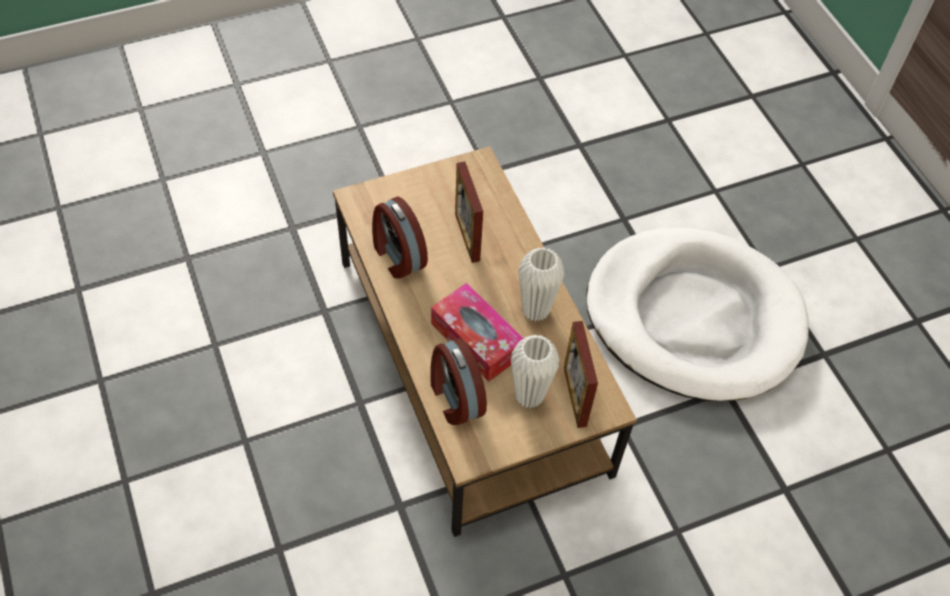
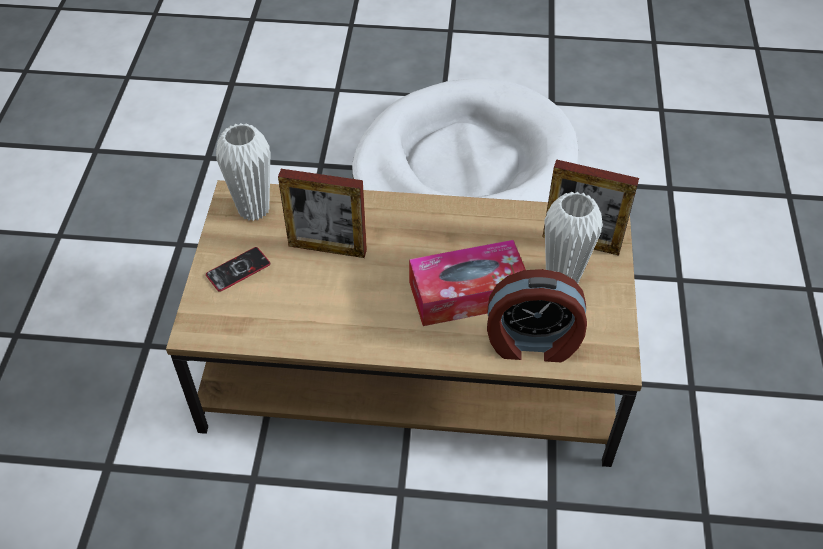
camera: 60 degrees left, 5 degrees down
(397, 256) = (309, 321): alarm clock -> none
(417, 196) = (238, 270): none -> phone
(535, 310) = (459, 230): white vase -> white vase (253, 209)

